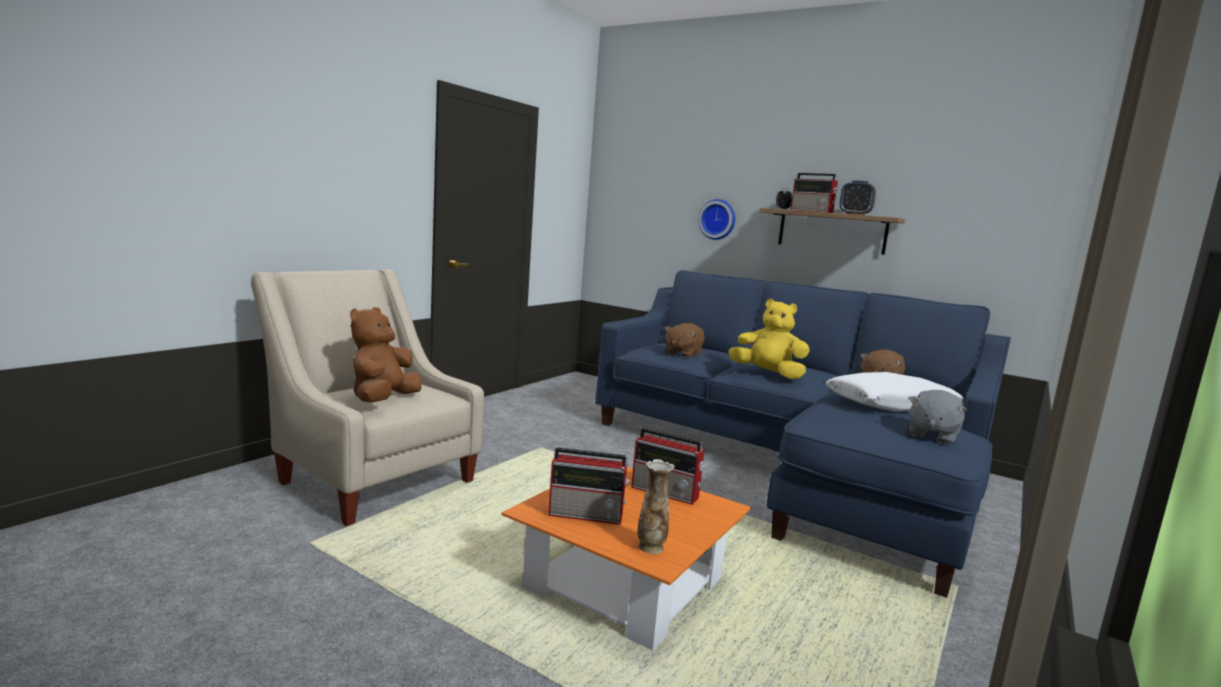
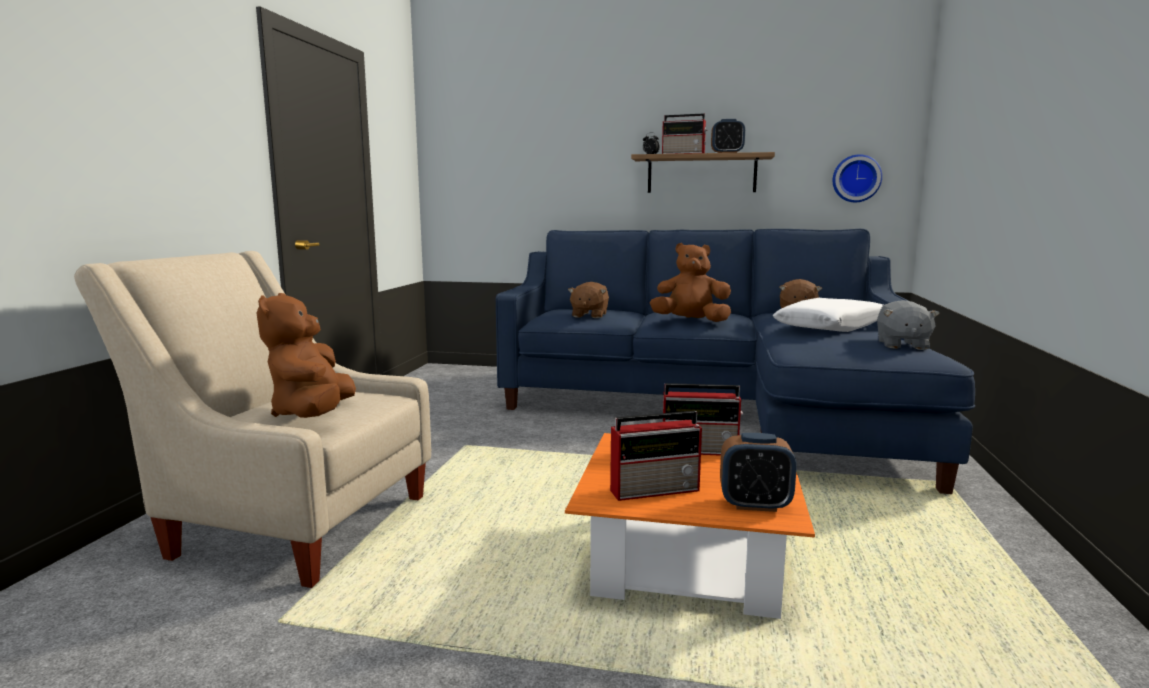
camera: 20 degrees left, 0 degrees up
(651, 547) = (755, 505): vase -> alarm clock
(718, 219) = (578, 173): wall clock -> wall clock (856, 178)
(768, 374) = (691, 321): yellow plush toy -> brown plush toy

